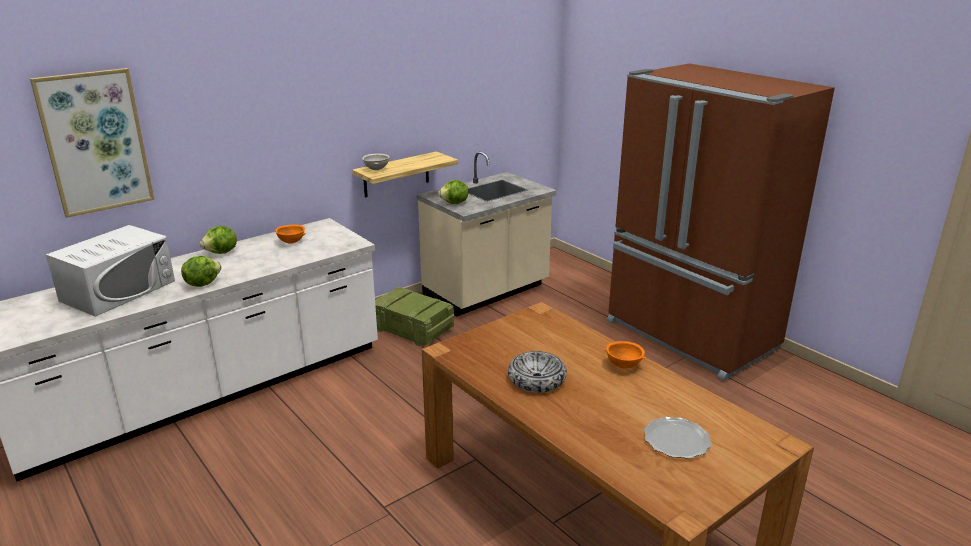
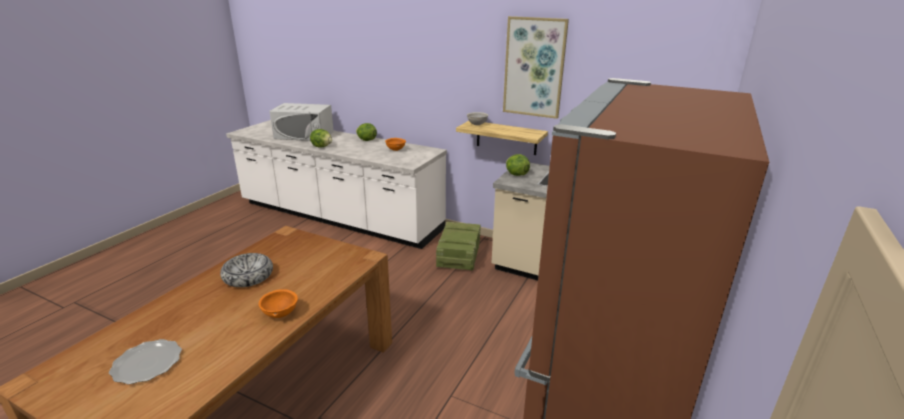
camera: 65 degrees right, 0 degrees up
(95, 142) = (325, 53): picture -> picture (534, 67)

